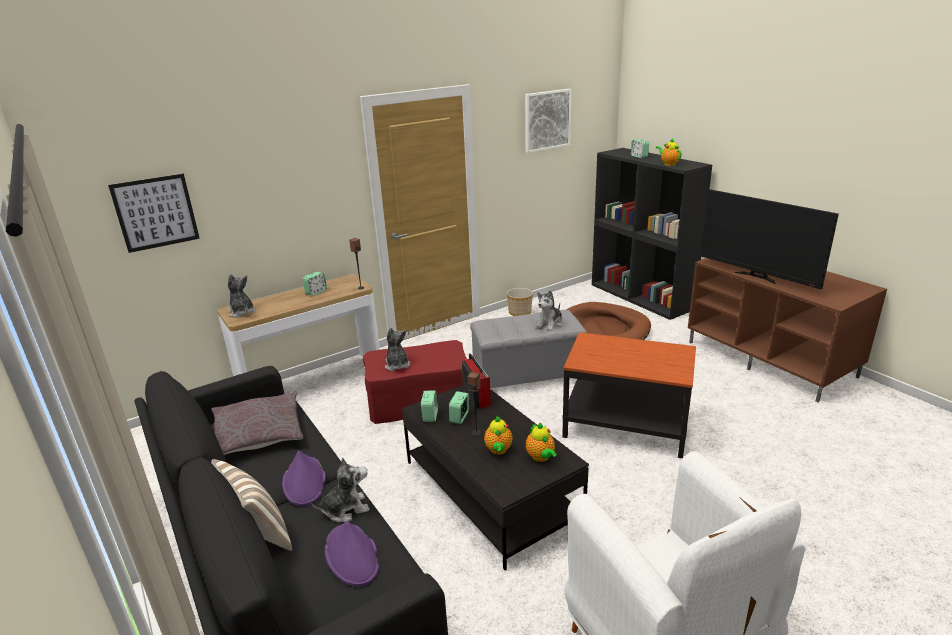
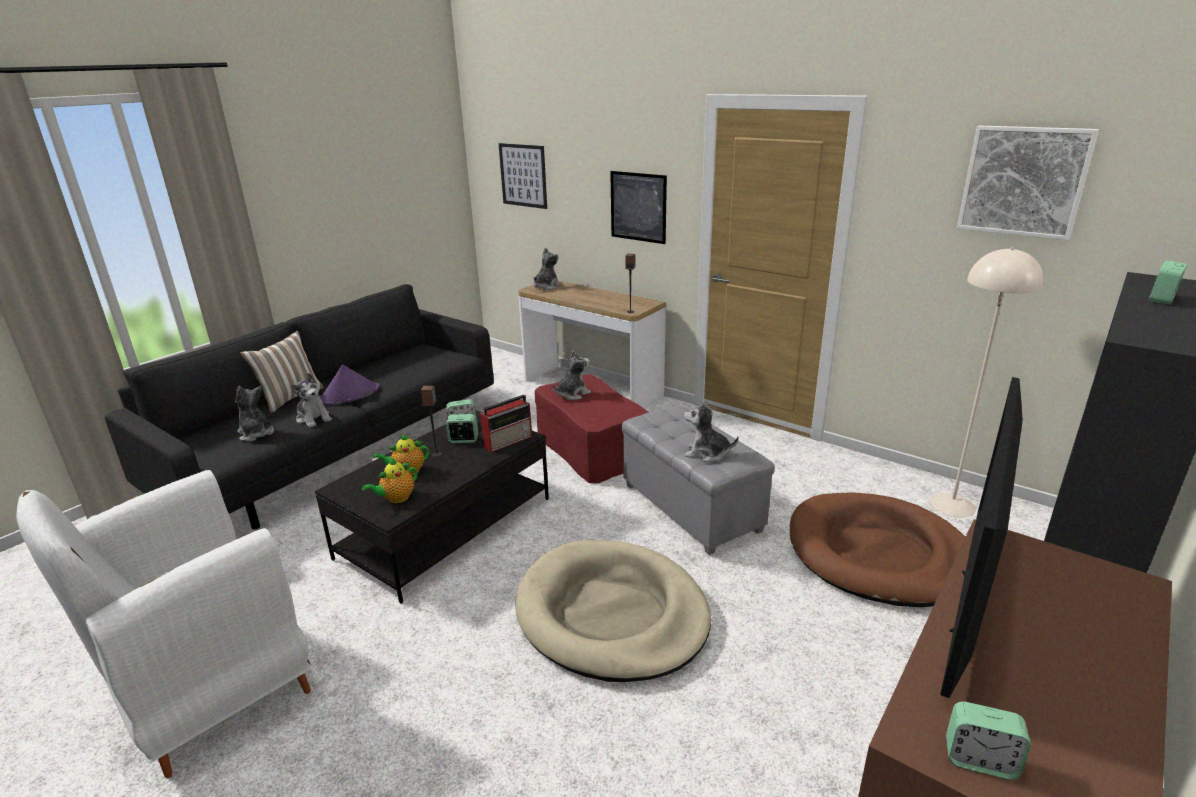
camera: 70 degrees right, 0 degrees up
(258, 433) = (414, 362): grey pillow -> none
(312, 203) = (638, 207): none -> picture
(316, 292) = (607, 298): alarm clock -> alarm clock (980, 760)
(352, 556) = (256, 434): purple hat -> plush toy
(520, 312) = (863, 469): planter -> none
(568, 301) = (952, 505): none -> beige floor lamp
(625, 425) = (612, 614): side table -> beige dog bed
(668, 164) = (1142, 325): teapot -> none

